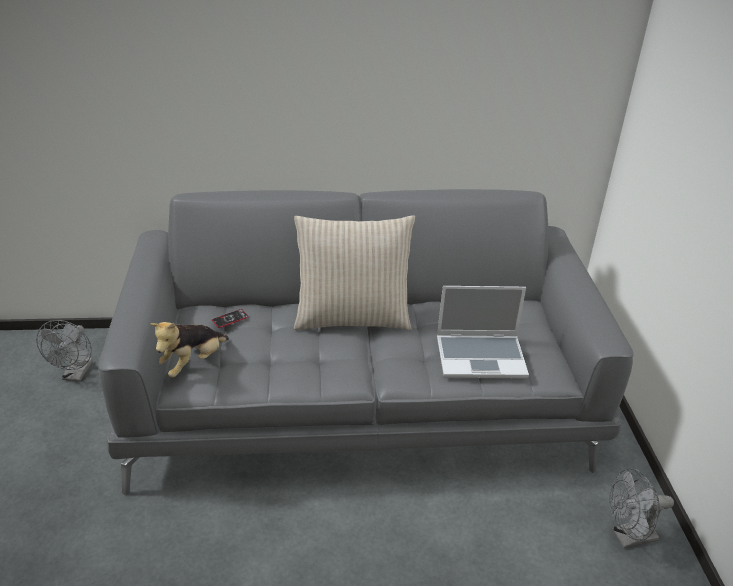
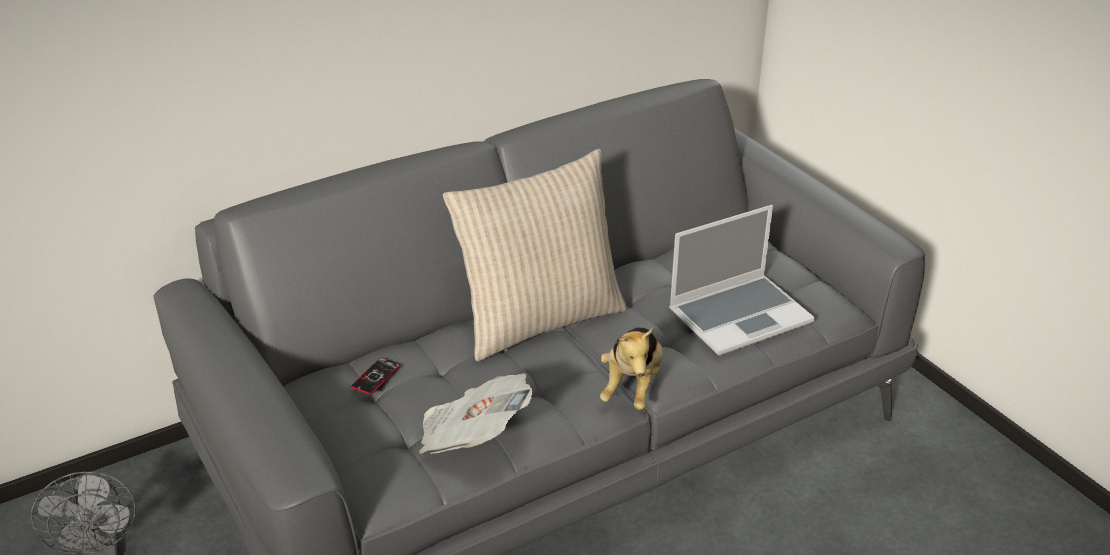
camera: 25 degrees left, 0 degrees up
(192, 363) = (372, 457): plush toy -> plush toy (632, 386)
(255, 372) = (473, 437): none -> newspaper
(628, 537) = (976, 480): grey fan -> none

